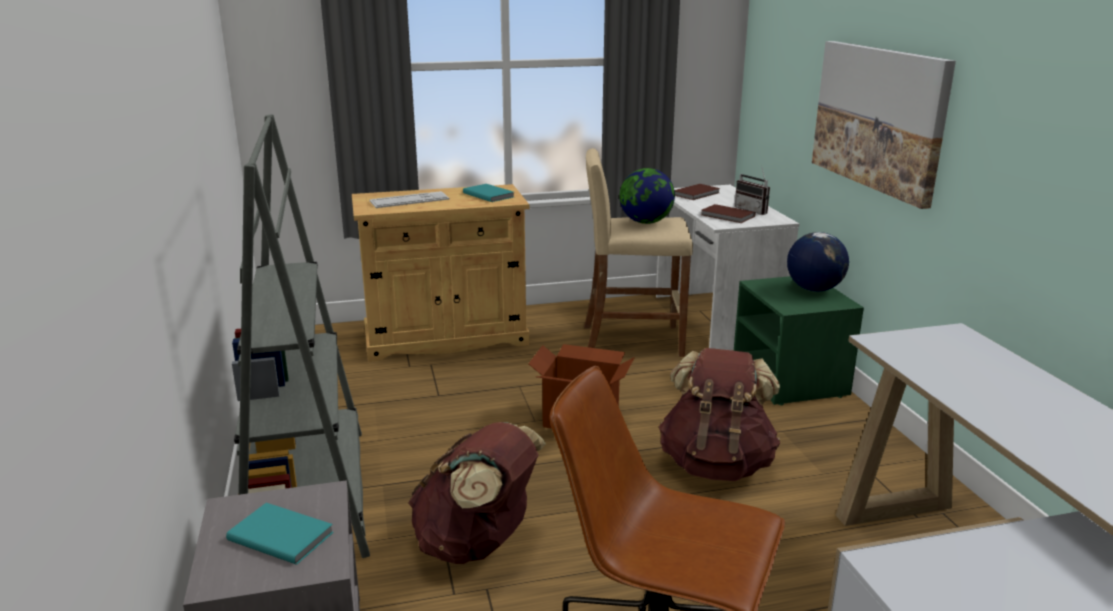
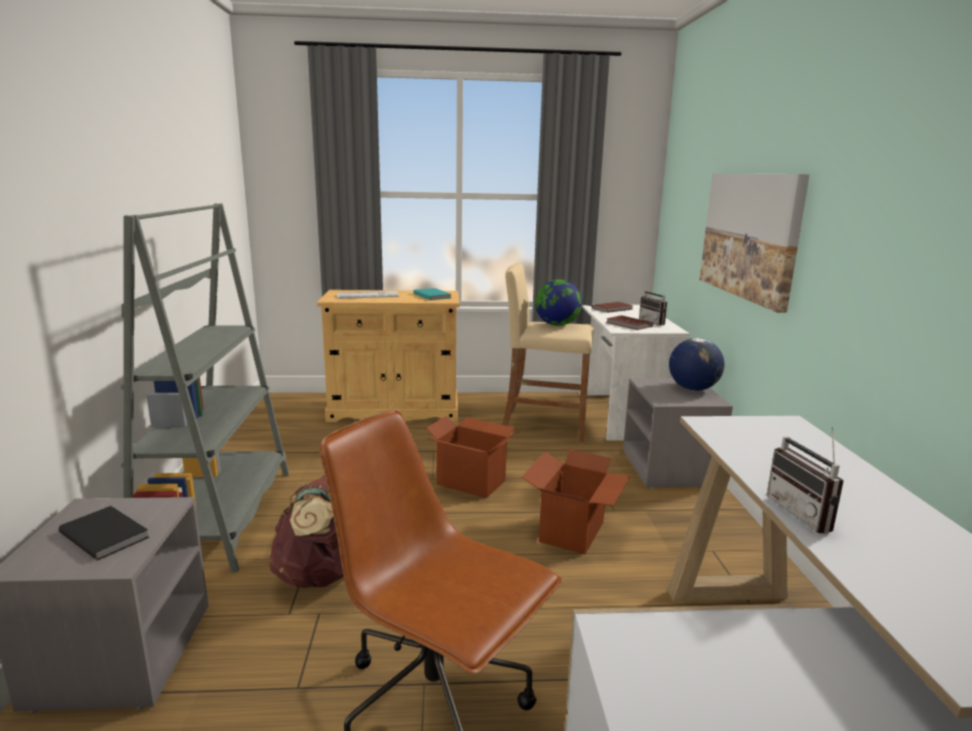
camera: 10 degrees right, 5 degrees down
(281, 535) = (106, 534): turquoise book -> black book
(716, 464) = (573, 532): brown backpack -> cardboard box
(791, 380) = (670, 469): green nightstand -> grey nightstand
(1013, 431) = (806, 514): none -> radio

